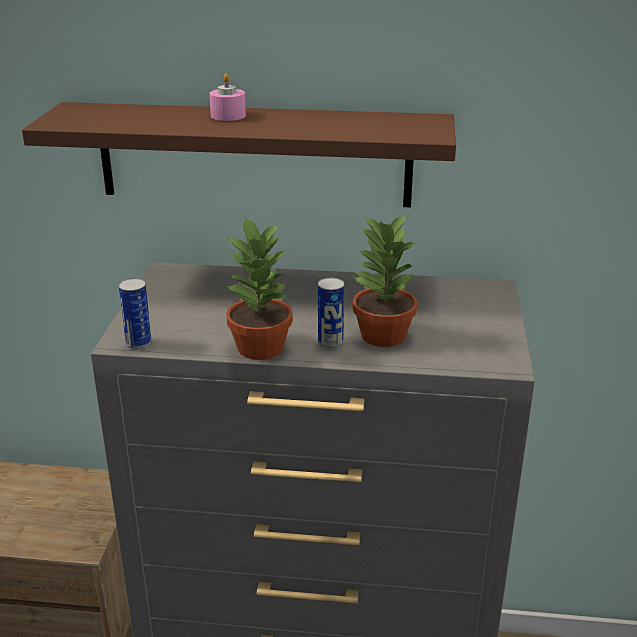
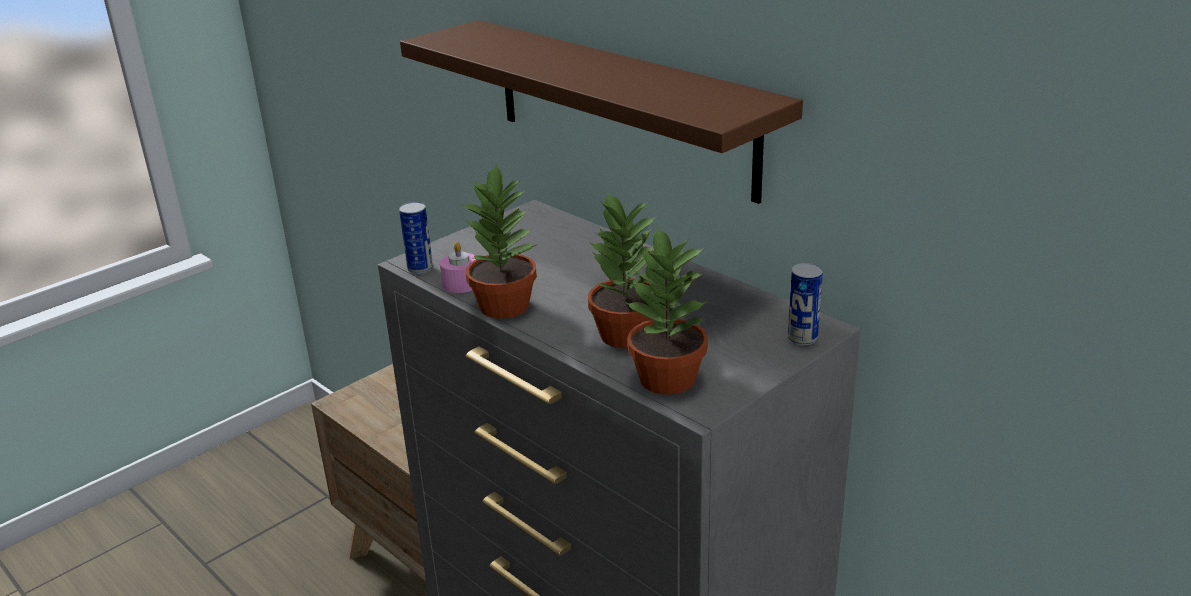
camera: 40 degrees right, 0 degrees up
(228, 115) = (578, 58): pink candle -> pink candle (461, 283)
(330, 343) = (568, 323): can -> can (802, 338)
(458, 354) = (667, 380): none -> potted plant

